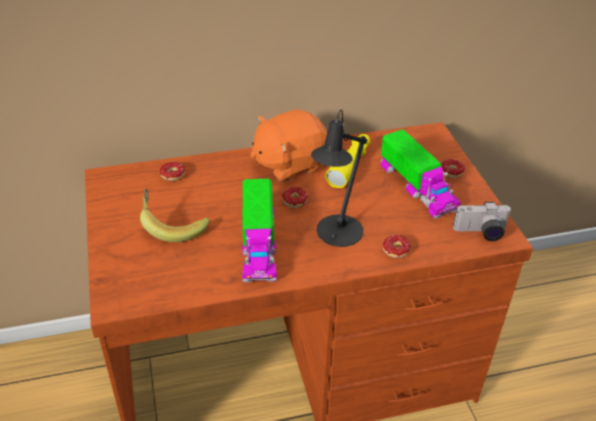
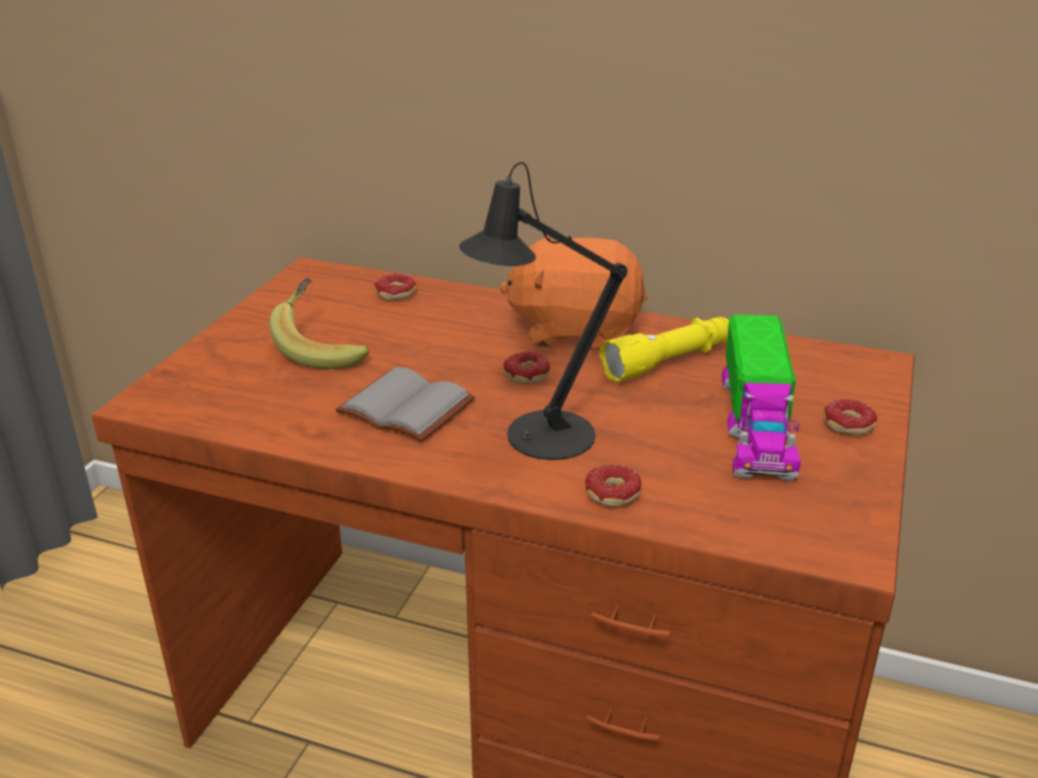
camera: 35 degrees right, 10 degrees down
(259, 243) = (409, 407): toy truck -> grey book
(481, 233) = (805, 530): camera -> none

